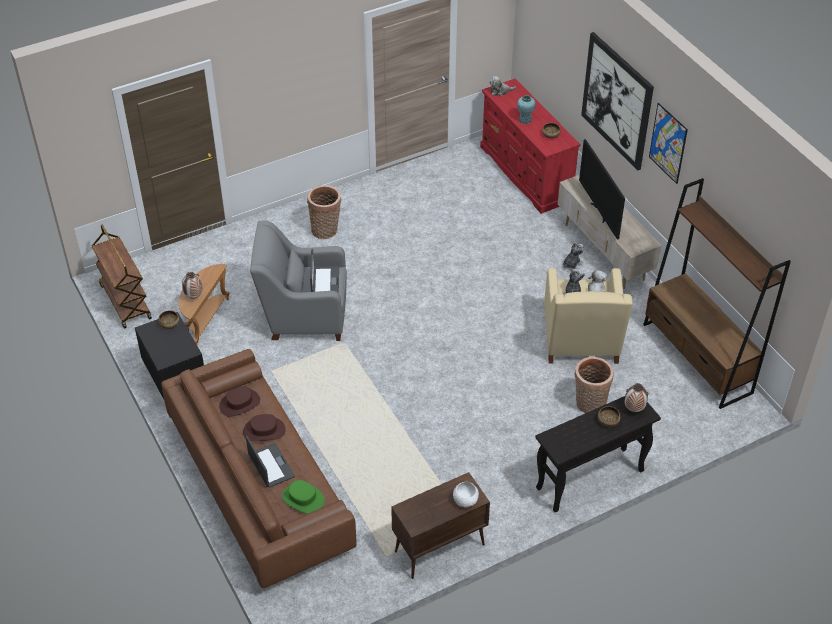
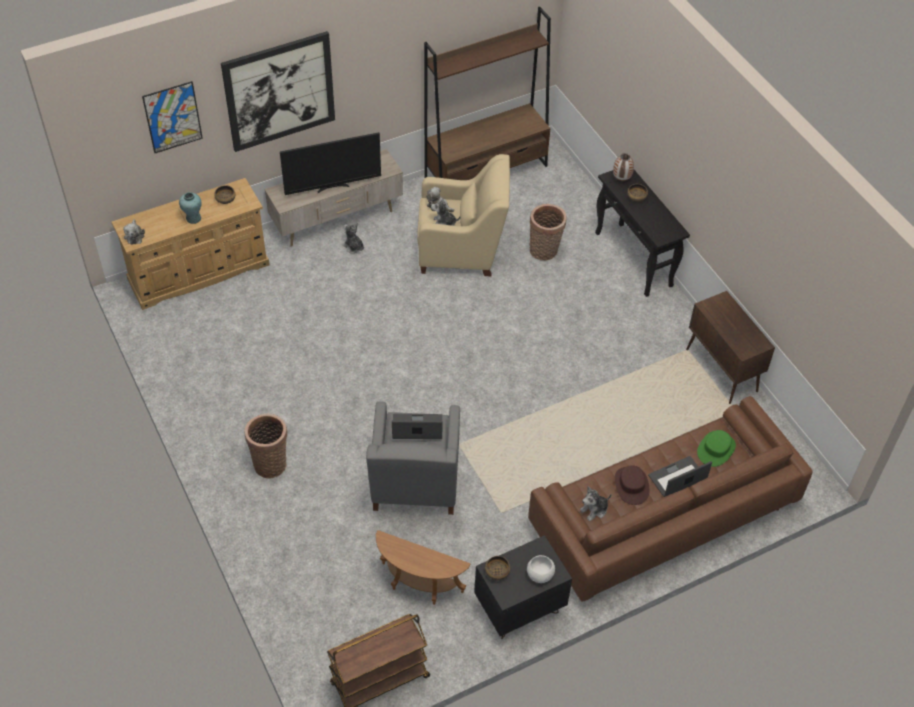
camera: 90 degrees left, 5 degrees up
(194, 297) = (433, 562): vase -> none
(240, 403) = (594, 510): brown hat -> plush toy
(465, 500) = (728, 307): white bowl -> white bowl (540, 574)
(526, 173) = (199, 272): red dresser -> beige dresser
(668, 143) = (362, 60): picture -> picture (172, 117)

